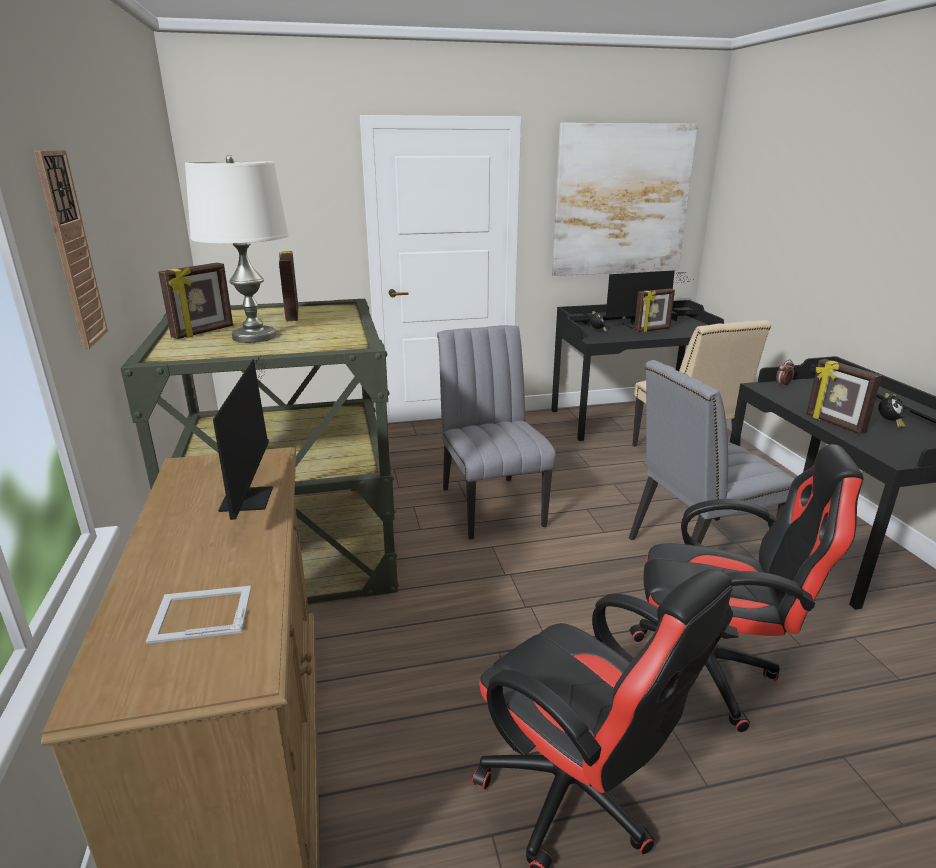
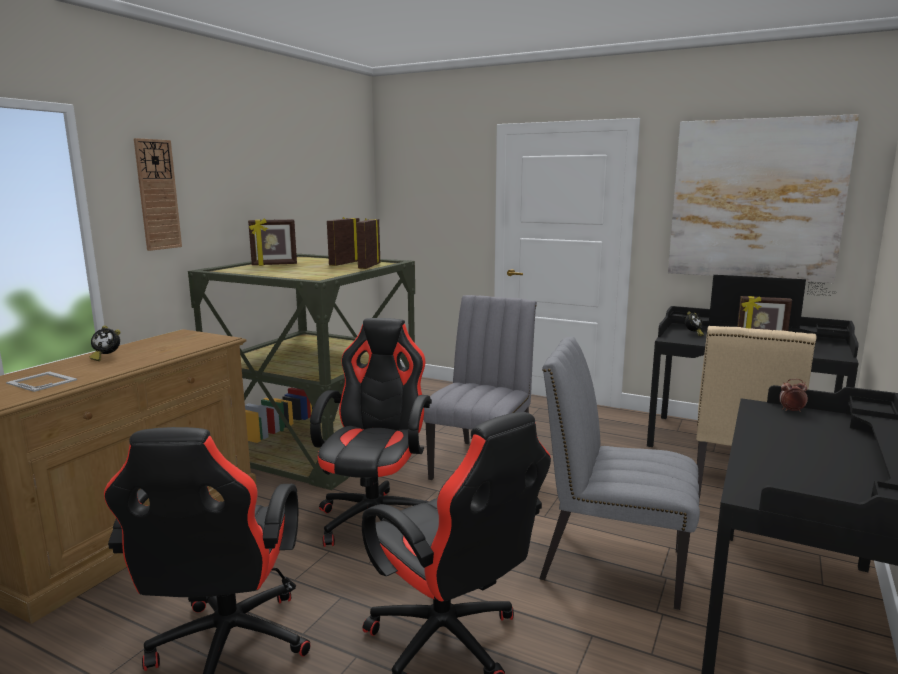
camera: 40 degrees right, 10 degrees down
(250, 495) = (170, 350): monitor -> none
(254, 337) = (288, 269): white table lamp -> none
(484, 597) = (376, 516): none -> black office chair
(834, 424) = (757, 451): picture frame -> picture frame (368, 266)
(888, 423) = (838, 471): alarm clock -> alarm clock (106, 357)

